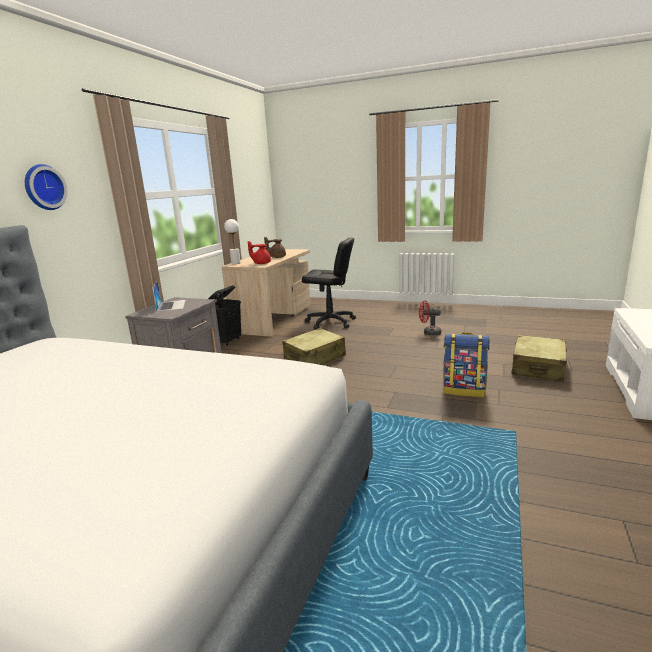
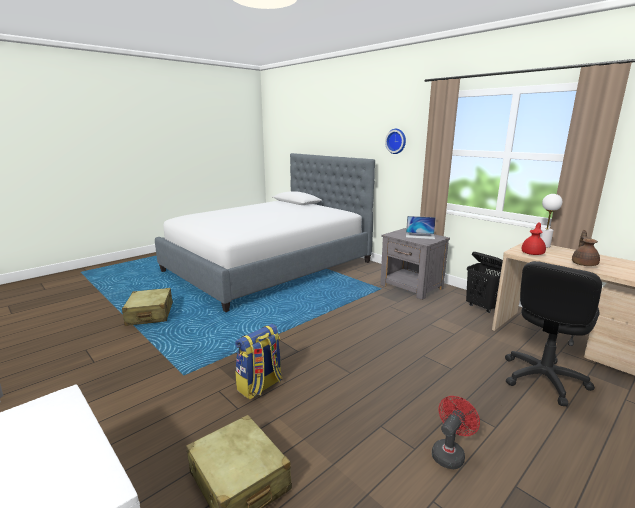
camera: 115 degrees right, 0 degrees up
(315, 357) = (408, 337): beige suitcase -> beige suitcase (150, 314)

